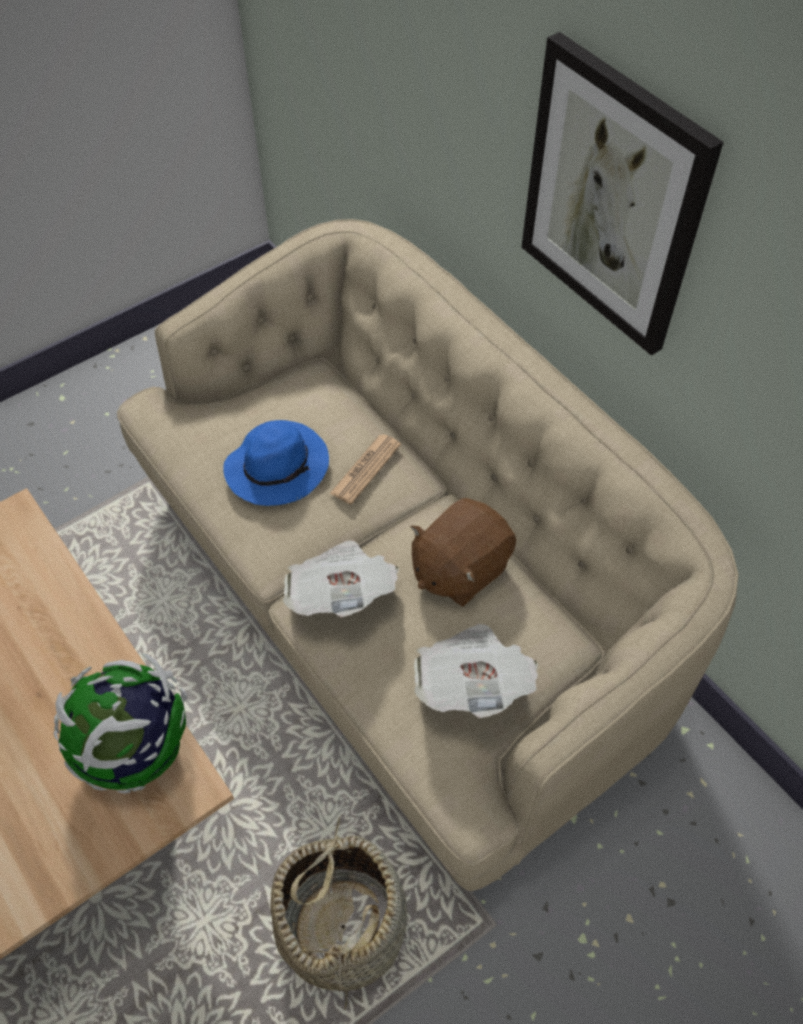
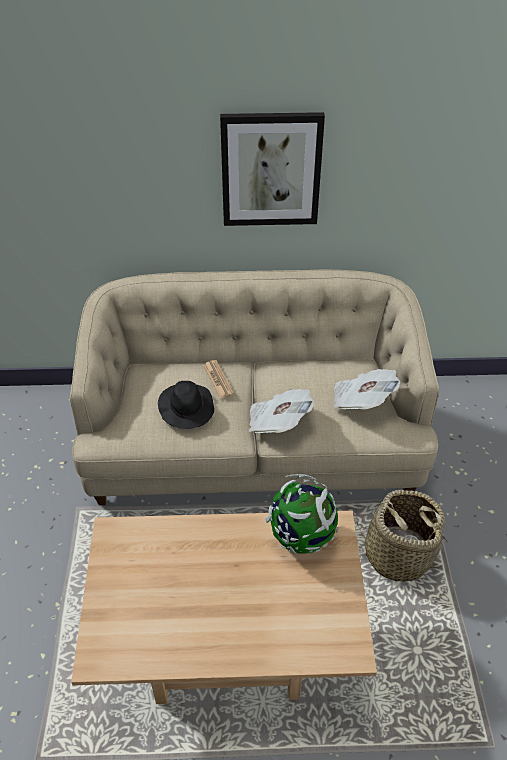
camera: 55 degrees left, 10 degrees down
(278, 466) = (186, 408): blue hat -> black hat
(459, 568) = (300, 376): brown plush toy -> none

